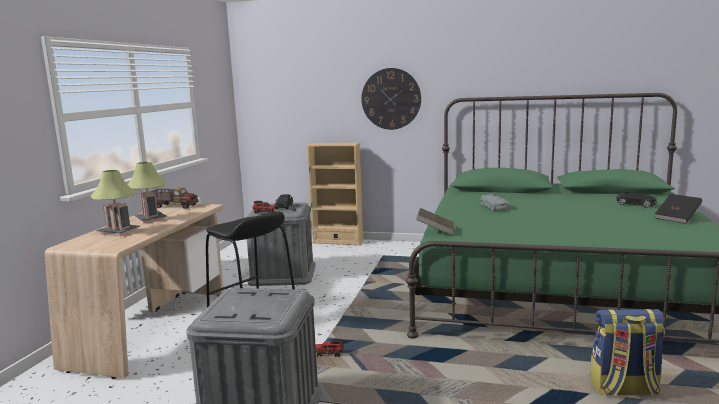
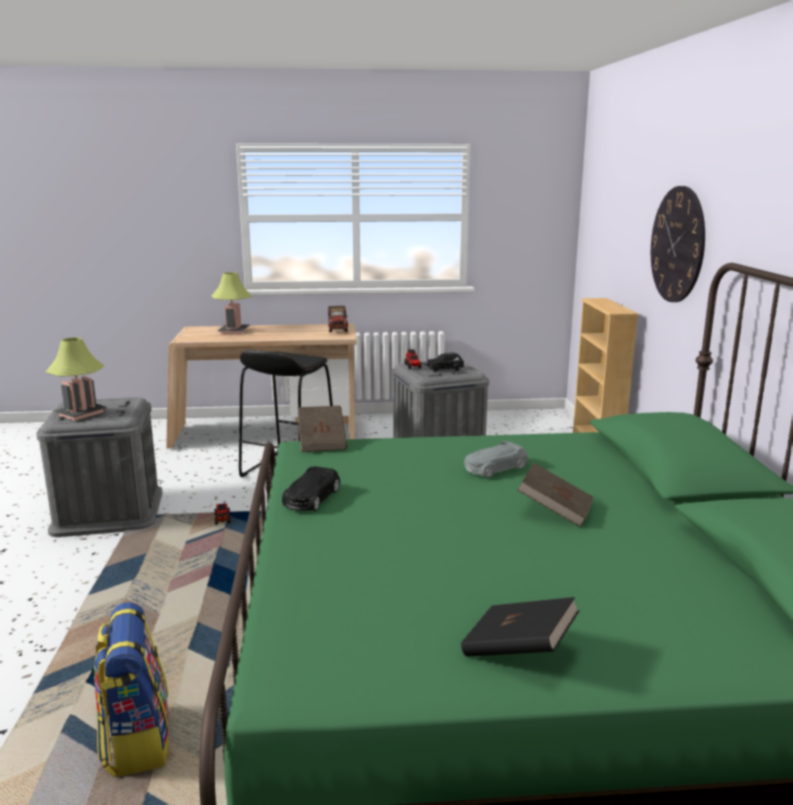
camera: 70 degrees right, 5 degrees up
(151, 219) = (282, 330): table lamp -> table lamp (81, 413)
(549, 204) = (555, 510): none -> brown book
(636, 204) = (640, 606): black toy car -> black toy car (311, 498)

